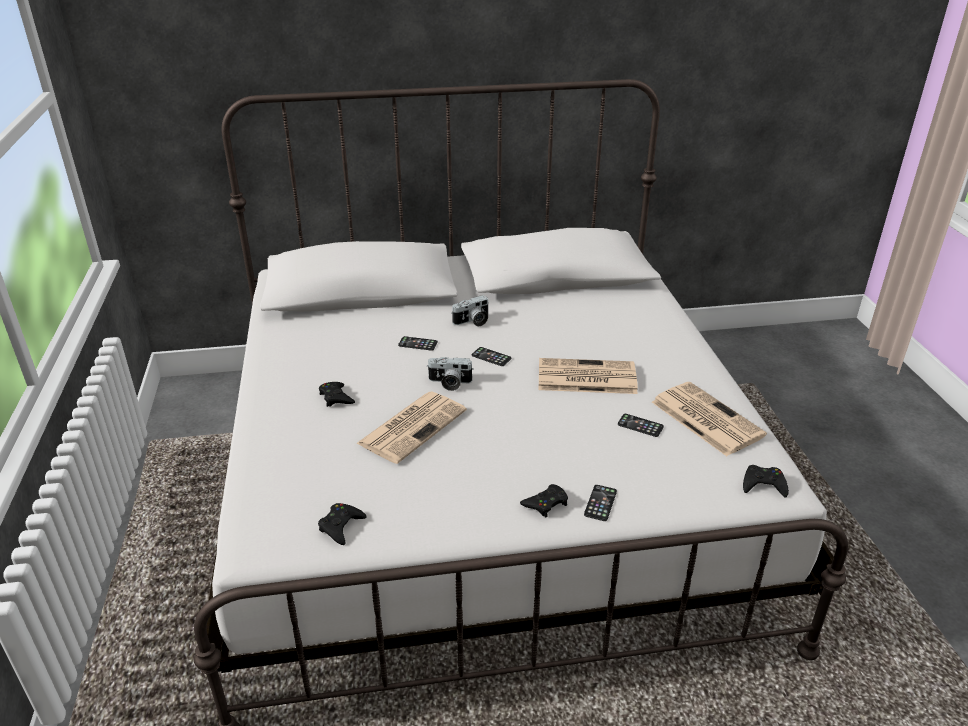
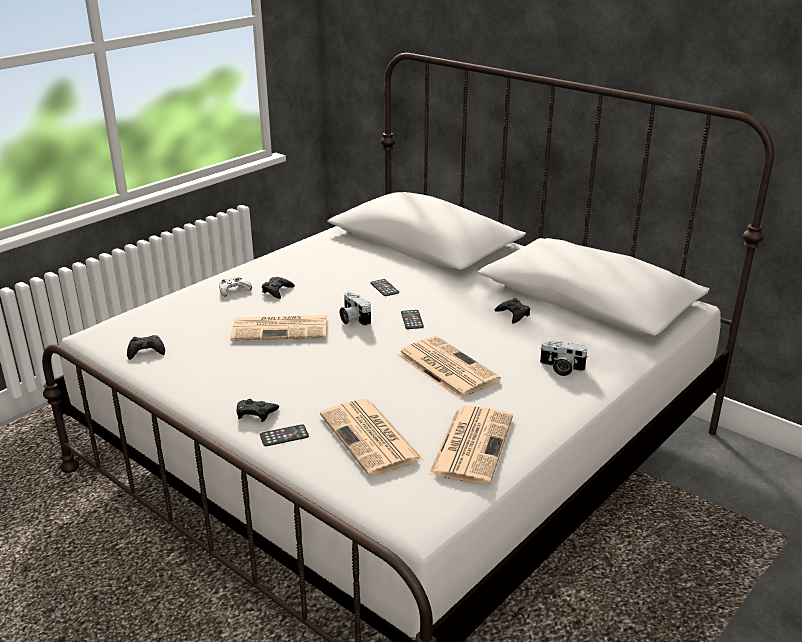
camera: 50 degrees right, 5 degrees down
(295, 421) = (234, 290): none -> white game controller
(472, 321) = (449, 294): camera -> camera (561, 368)
(640, 425) = (413, 416): phone -> none
(650, 459) = (371, 438): none -> newspaper
(763, 485) = (410, 508): black game controller -> black game controller (513, 314)

